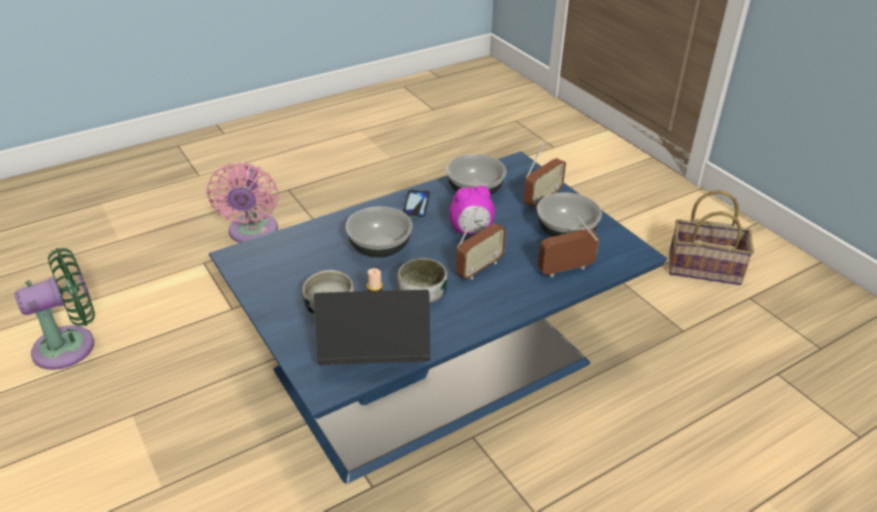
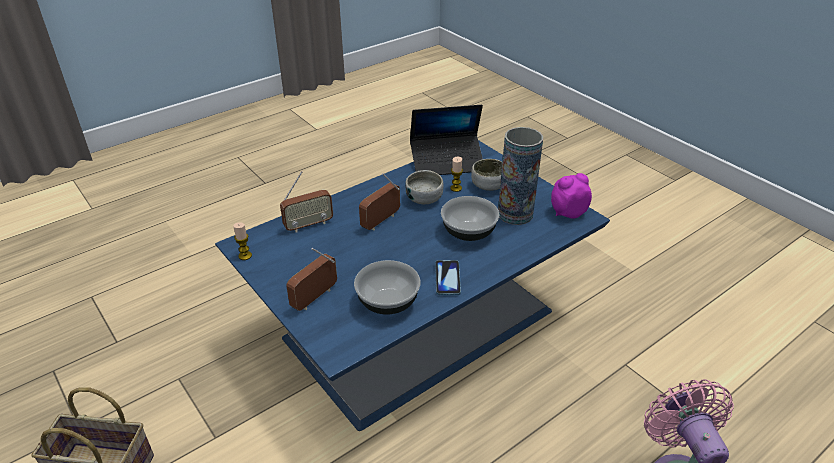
camera: 175 degrees right, 0 degrees up
(71, 345) = (733, 316): green fan -> none
(315, 266) = (515, 214): none -> vase
(471, 231) = (389, 254): alarm clock -> alarm clock (568, 213)
(565, 232) = (300, 260): bowl -> none
(626, 240) = (245, 256): none -> candle

